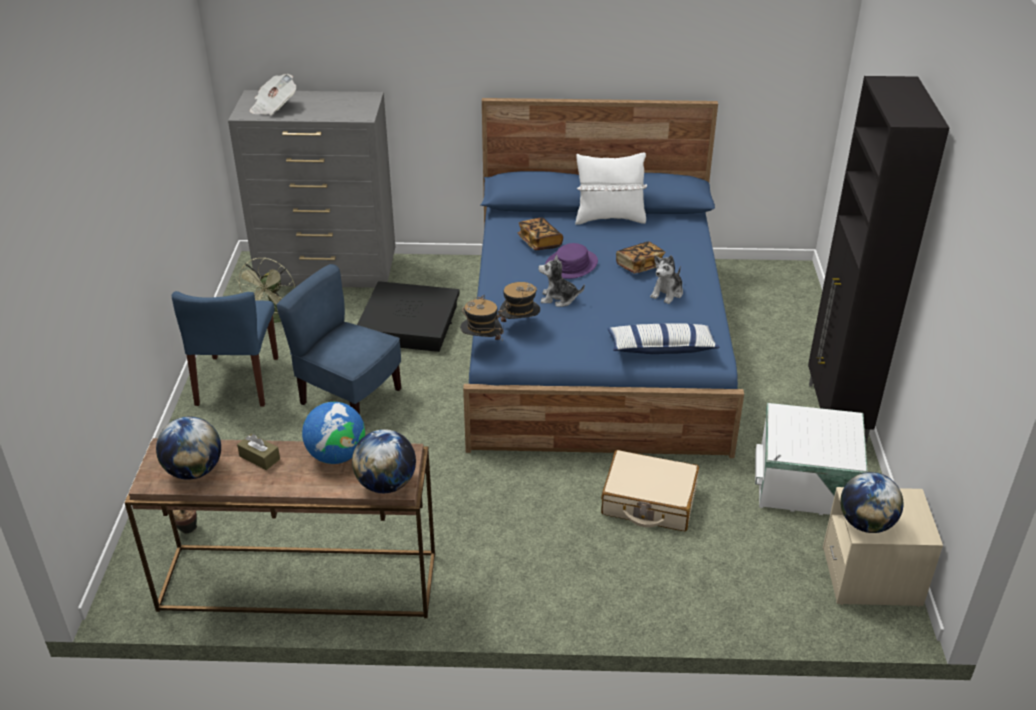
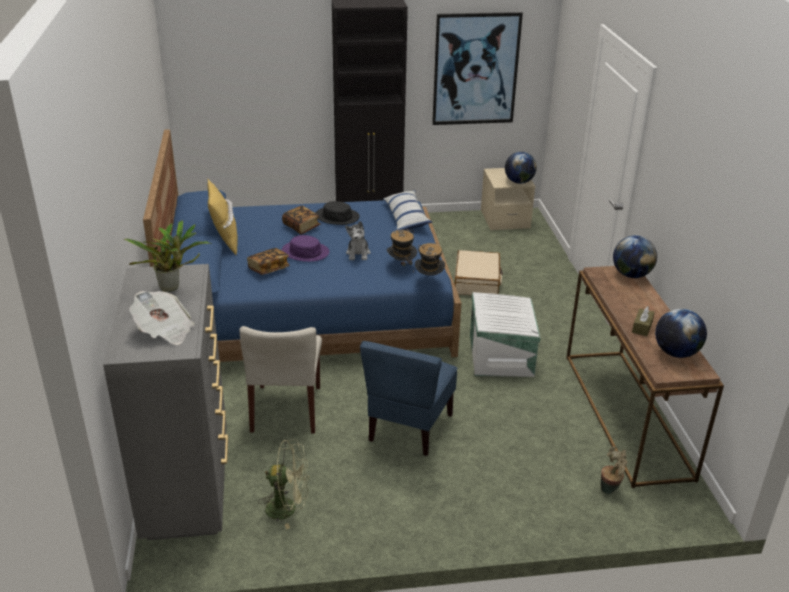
camera: 100 degrees left, 5 degrees down
(238, 381) = (403, 509): blue chair -> none
(336, 456) = (618, 297): globe -> none
(338, 109) = (172, 288): none -> potted plant
(409, 323) = (286, 409): black storage box -> beige chair
(609, 218) = (224, 241): white pillow -> yellow pillow
(667, 293) = (337, 217): plush toy -> black hat
(806, 487) = (441, 233): white storage box -> white storage box (502, 355)
(962, 317) = (475, 69): none -> picture

